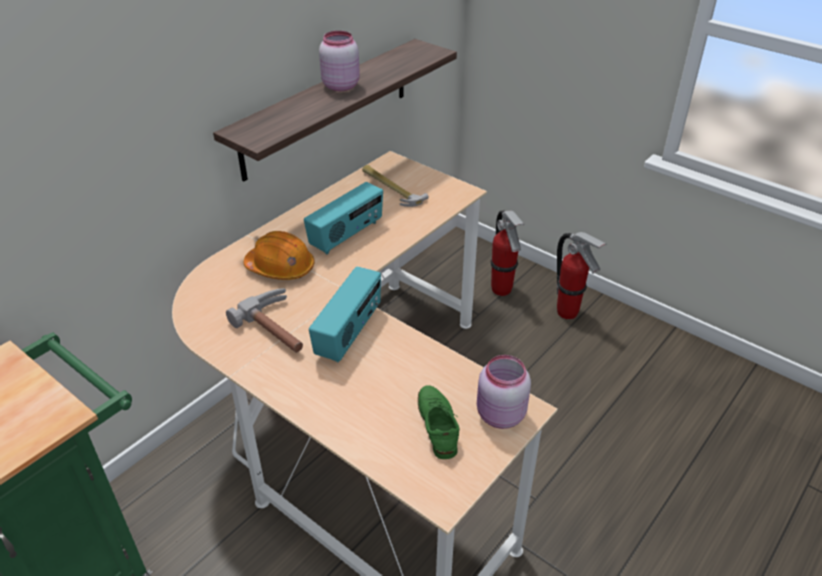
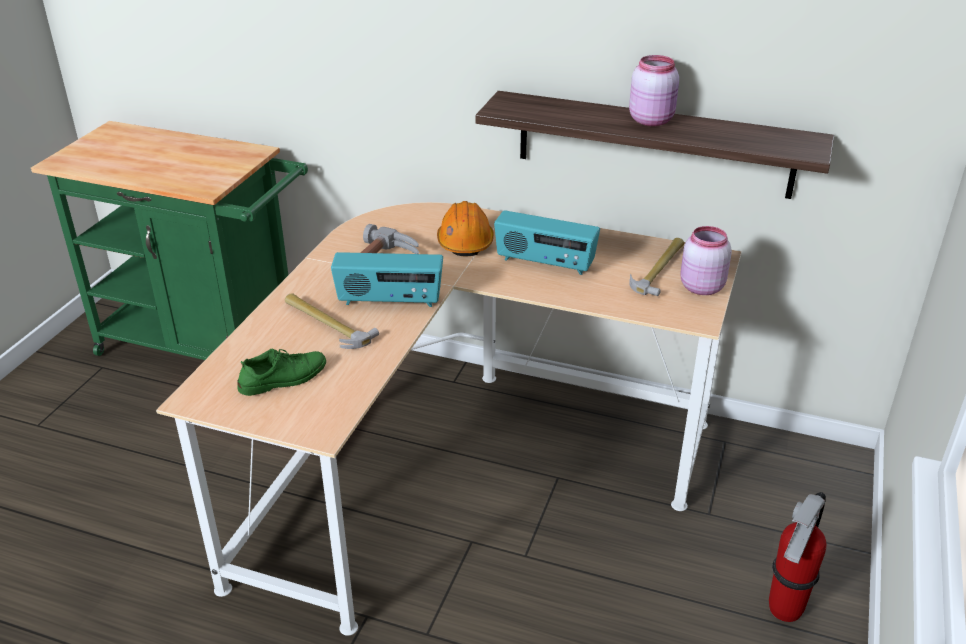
camera: 70 degrees right, 5 degrees down
(363, 380) = (327, 323): none -> hammer
(499, 415) = (308, 415): pink jar -> pink jar (700, 287)
(501, 290) = (776, 526): fire extinguisher -> none

